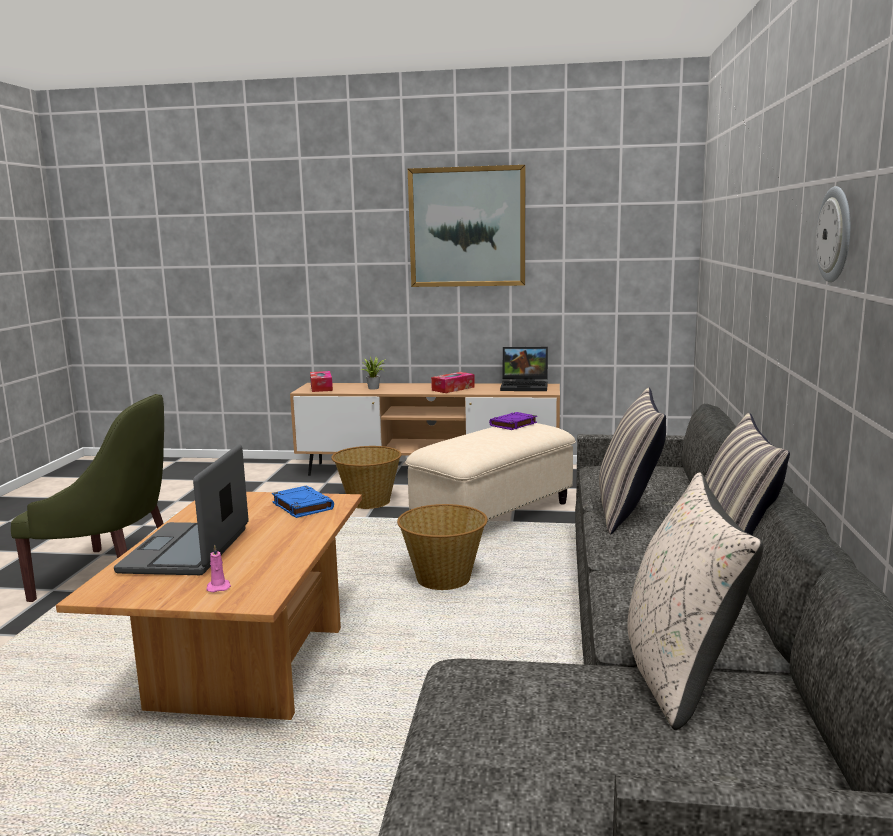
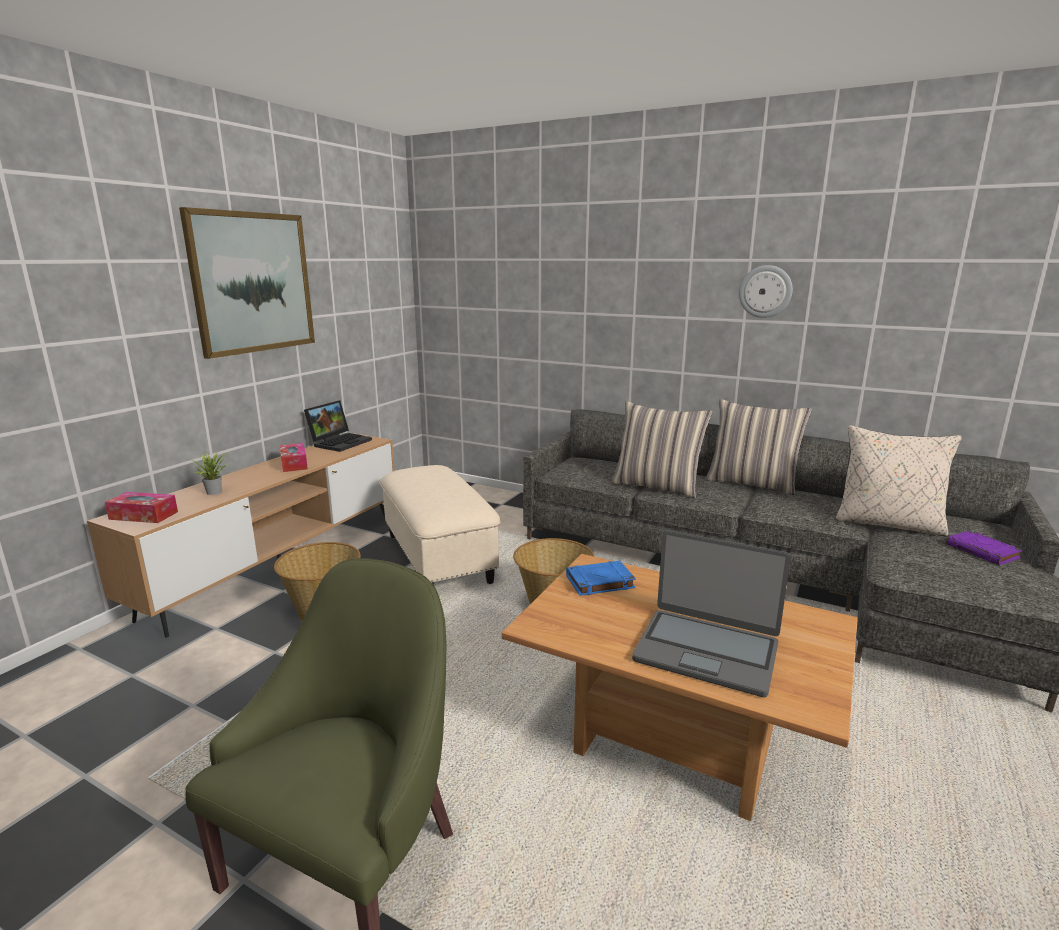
camera: 70 degrees left, 5 degrees up
(218, 587) = (803, 637): pink candle -> none
(513, 424) = (415, 473): purple book -> purple book (983, 551)

